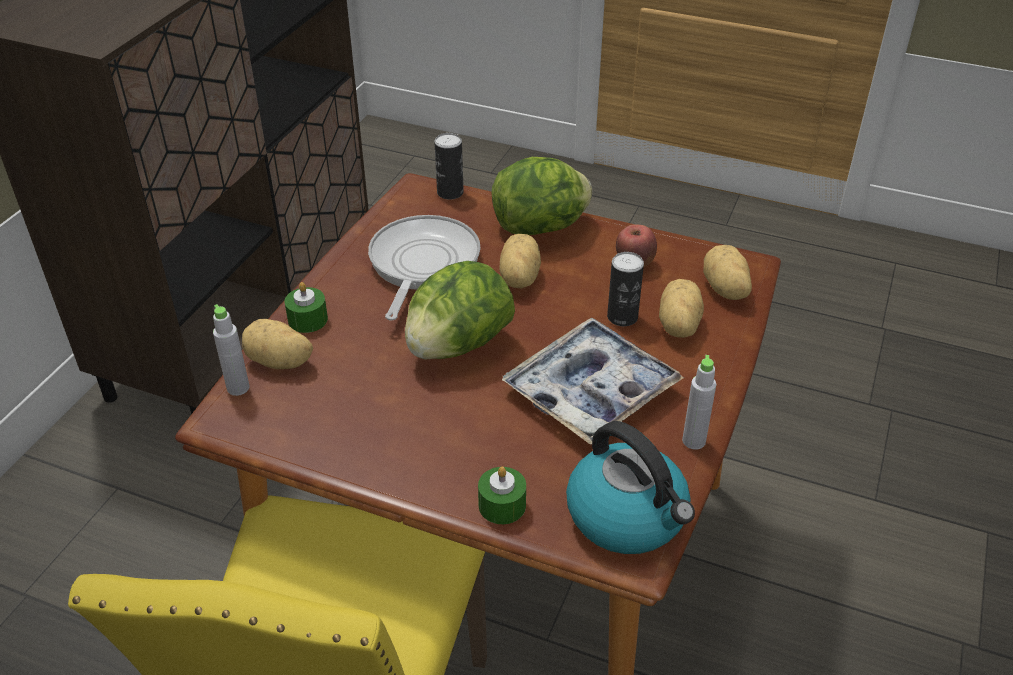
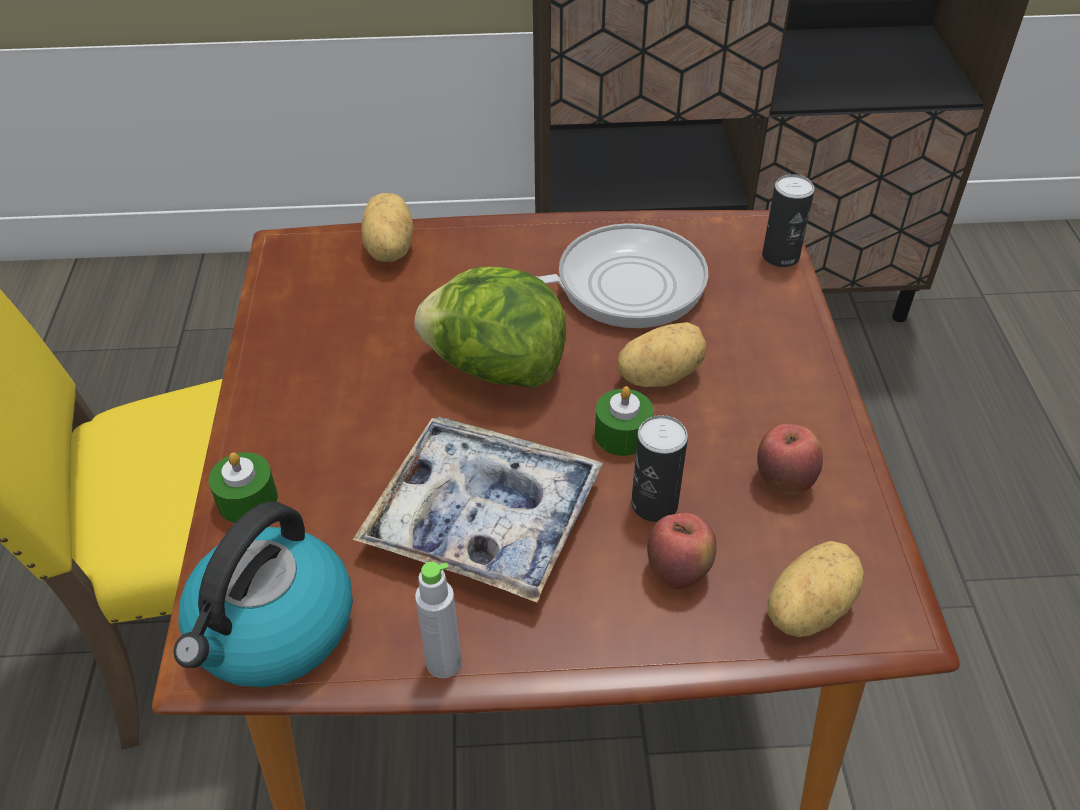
camera: 65 degrees right, 5 degrees up
(238, 388) = (336, 239): grey bottle -> none
(308, 319) = (465, 241): green candle -> green candle (622, 434)
(541, 227) = (782, 360): lettuce -> none
(677, 325) = (678, 572): potato -> apple

